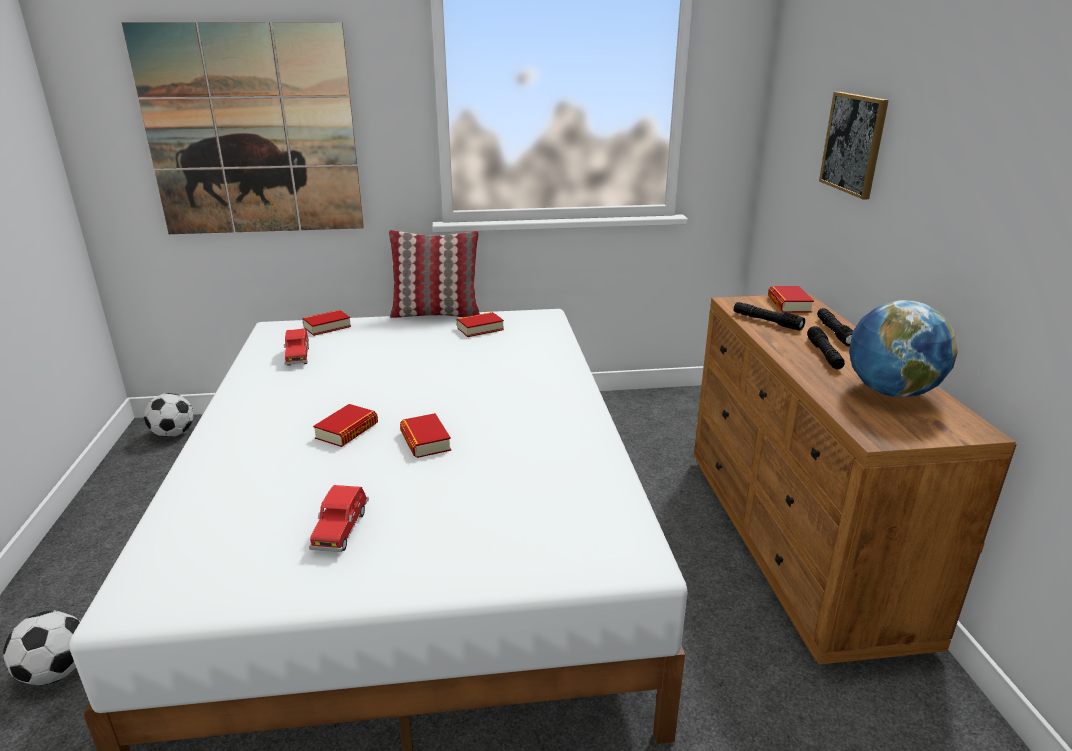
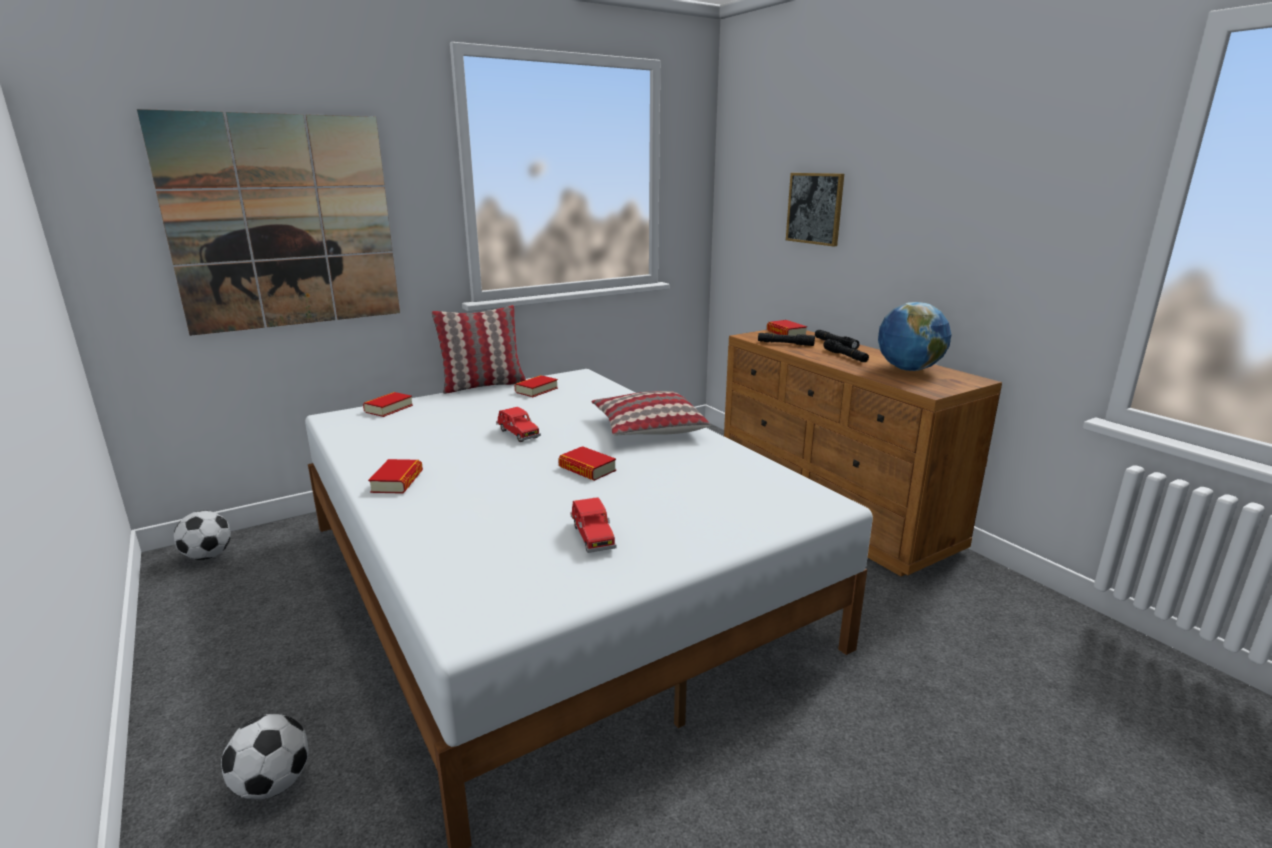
camera: 25 degrees left, 5 degrees down
(298, 356) = (389, 433): red toy car -> red toy car (518, 434)
(347, 431) = (509, 475): book -> book (397, 482)
(541, 401) = (647, 428): none -> pillow

